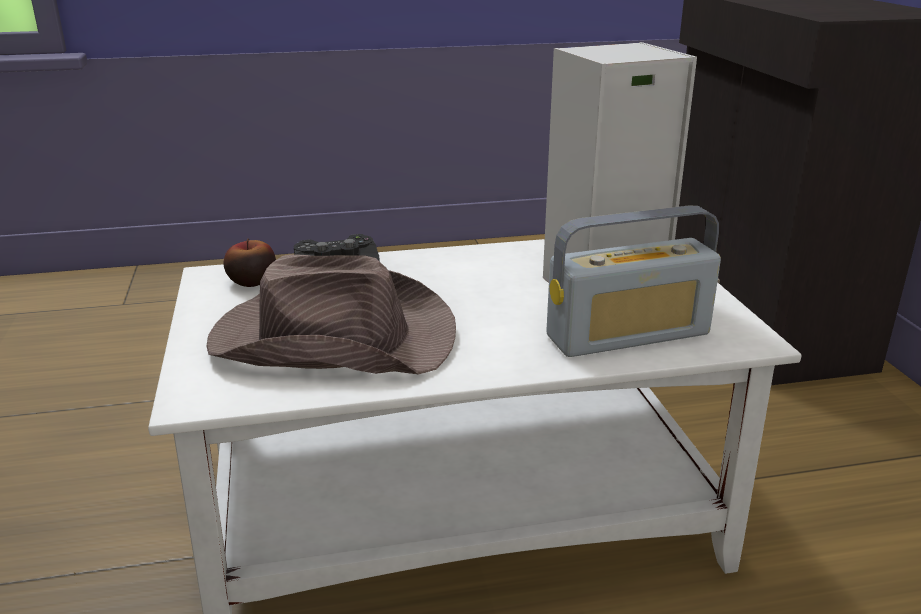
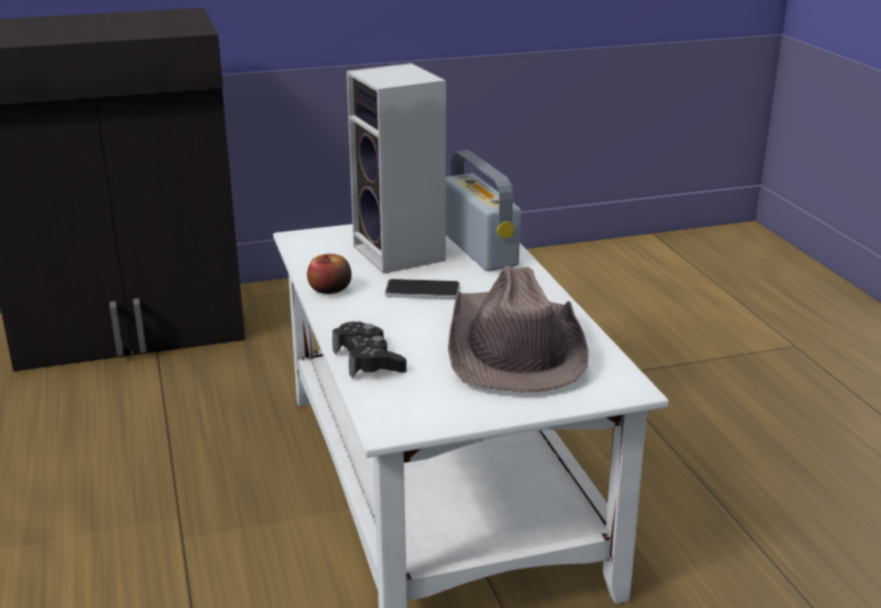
camera: 95 degrees left, 0 degrees up
(252, 281) = (405, 399): apple -> apple (330, 289)
(492, 296) = (422, 291): none -> phone

